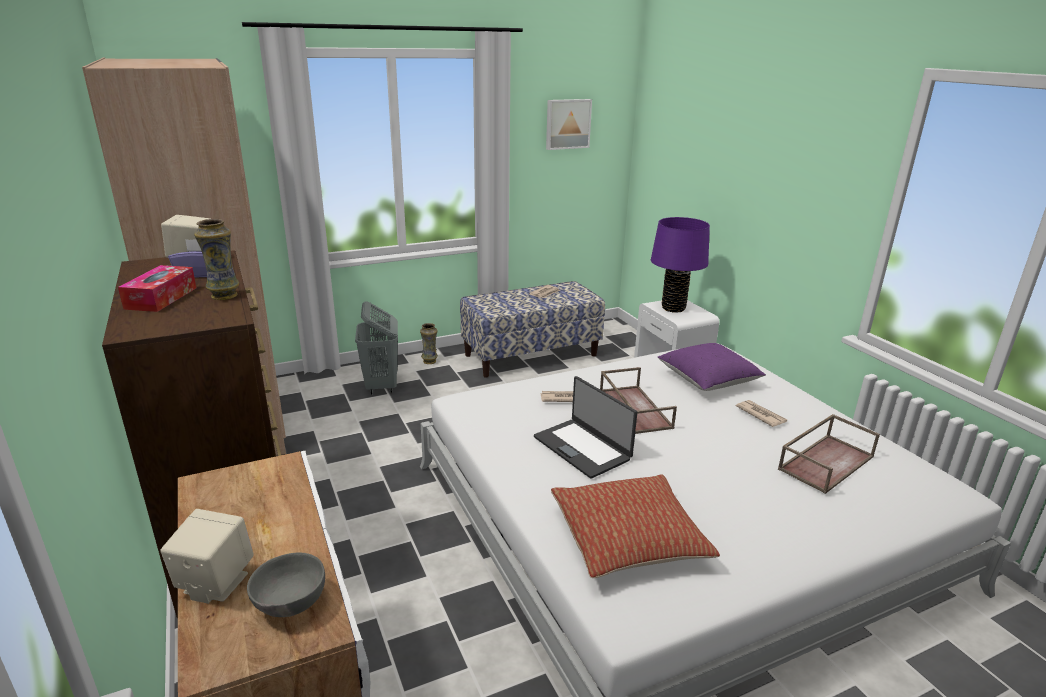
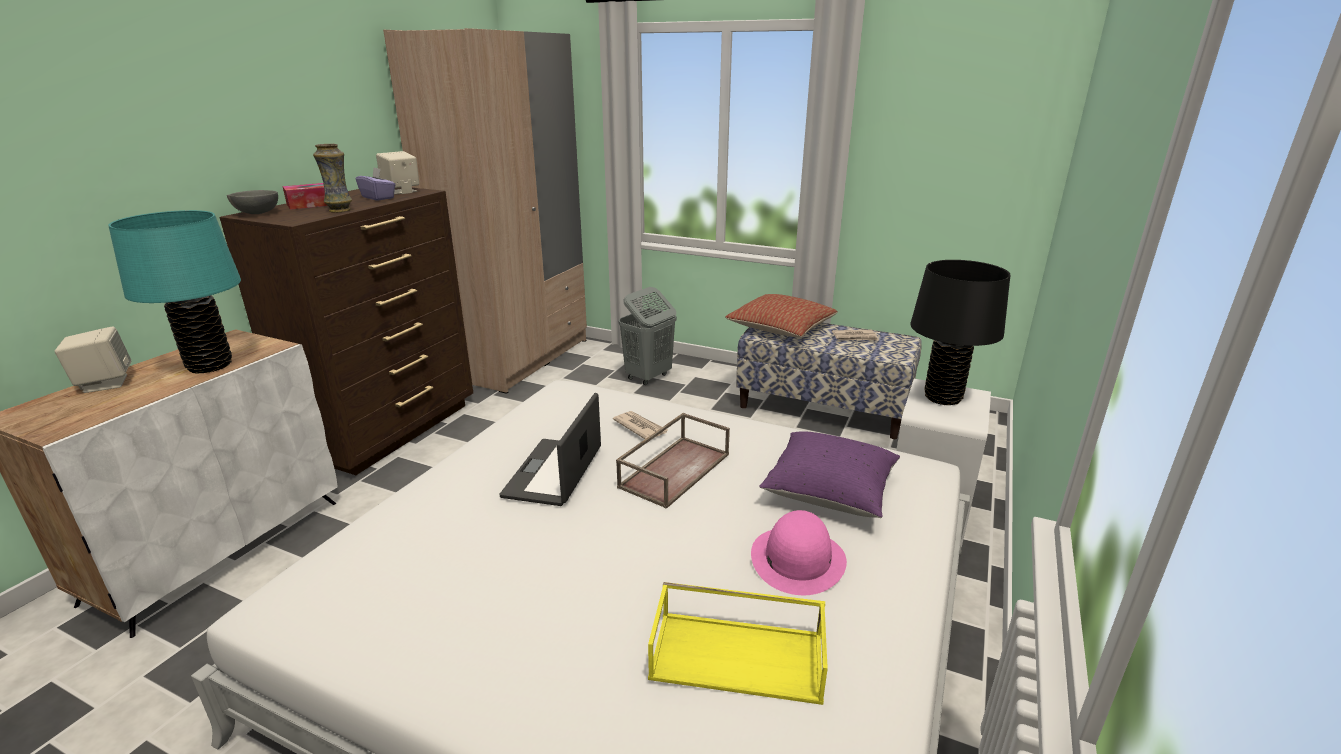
camera: 50 degrees right, 0 degrees up
(278, 508) = (210, 366): none -> turquoise table lamp
(289, 605) = (83, 411): grey bowl -> grey bowl (256, 213)
(430, 361) = (720, 374): vase -> none
(567, 124) = (952, 121): picture -> none
(628, 539) = (412, 560): pillow -> pillow (781, 328)
(673, 308) = (942, 398): purple table lamp -> black table lamp
(760, 415) = (797, 559): newspaper -> pink hat
(825, 462) = (739, 655): brown tray -> yellow tray

